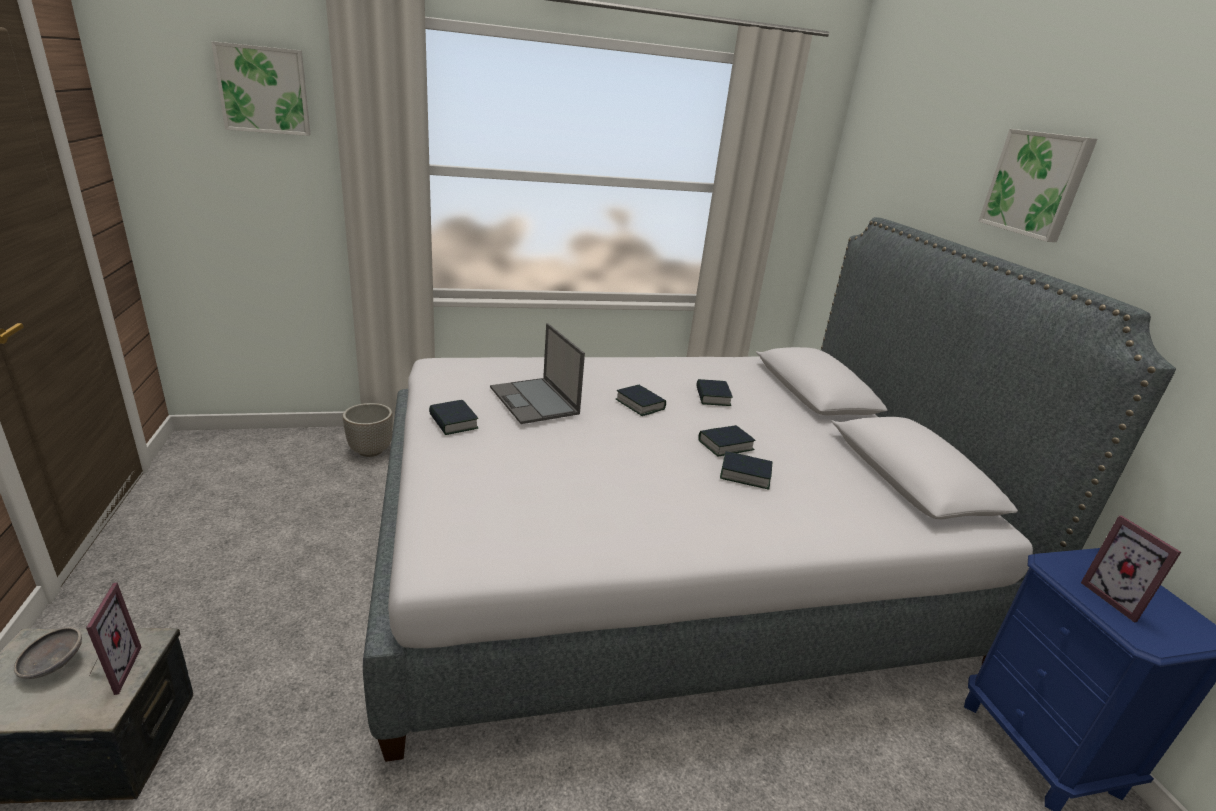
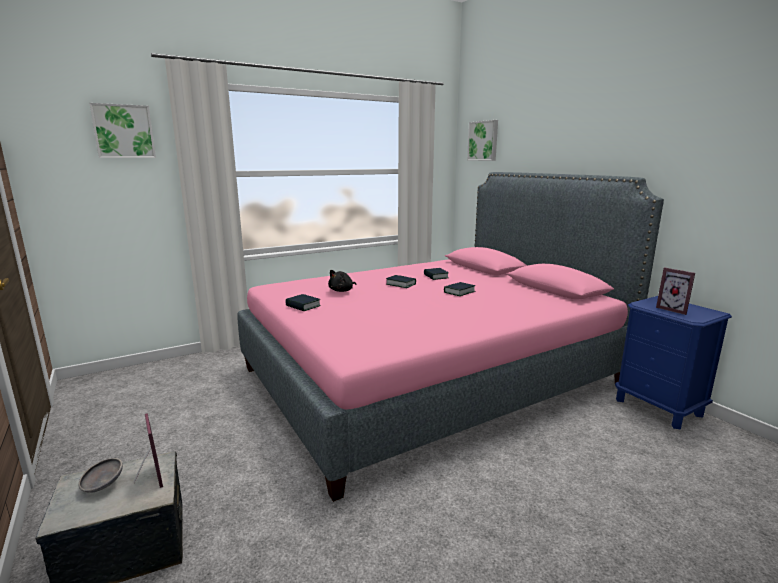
camera: 15 degrees left, 10 degrees down
(370, 451) = (214, 364): planter -> none
(535, 401) = (342, 291): laptop -> black plush toy
(664, 557) = (431, 376): grey bed -> pink bed
(745, 475) = (479, 300): book -> none
(1037, 184) = (573, 136): picture -> picture (483, 141)

